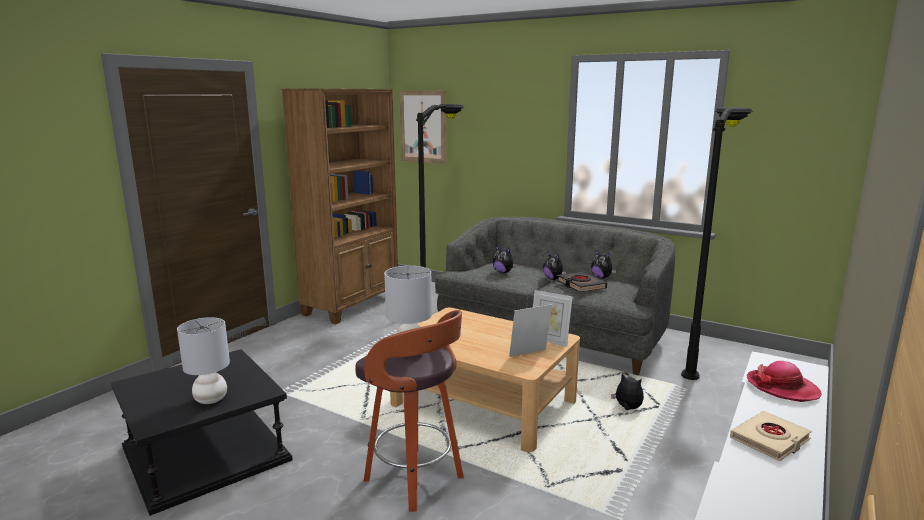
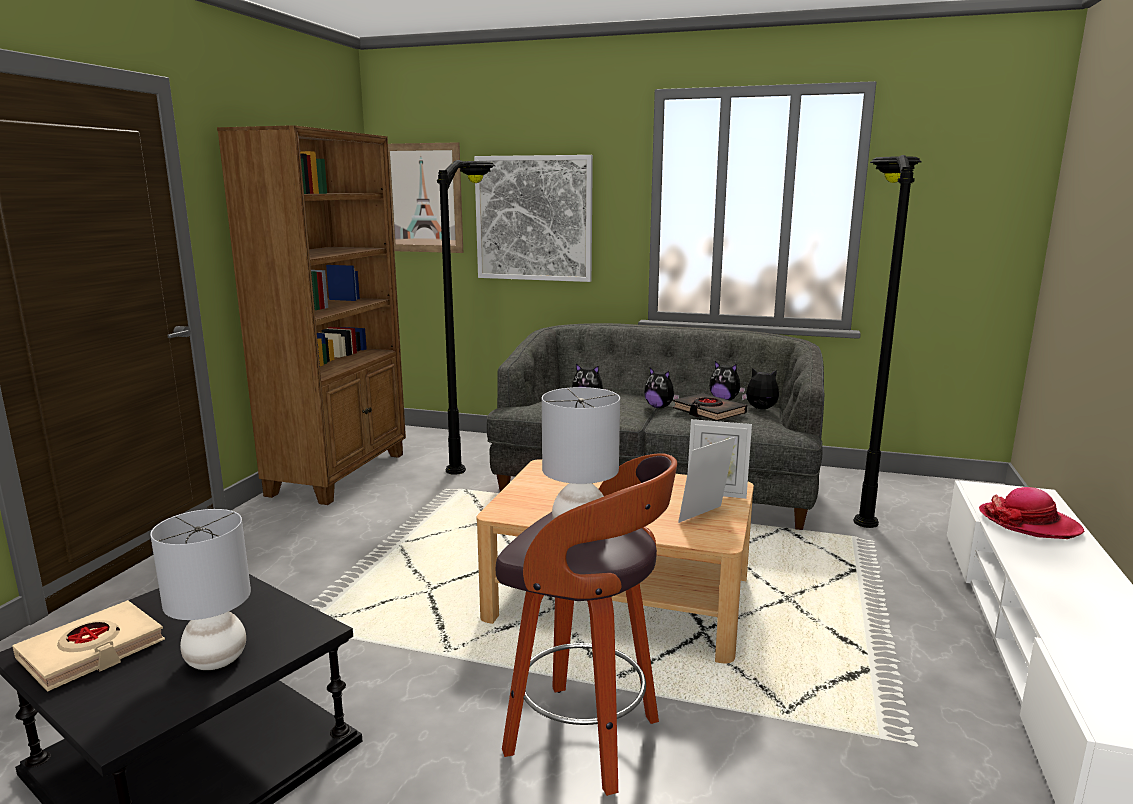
camera: 15 degrees left, 0 degrees up
(491, 142) = (534, 218): none -> picture
(627, 408) = (818, 578): plush toy -> plush toy (760, 409)
(770, 440) = (1074, 596): beige book -> beige book (92, 651)

